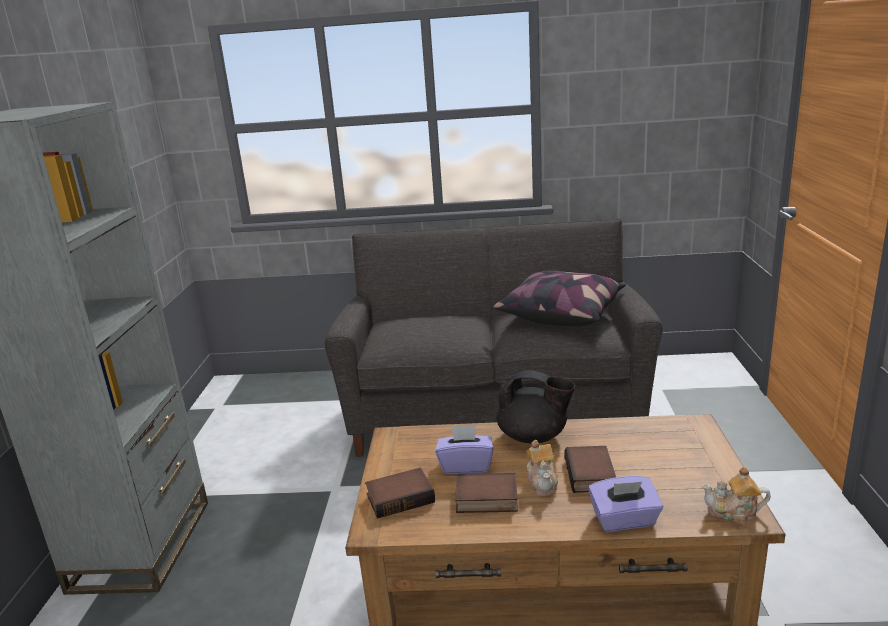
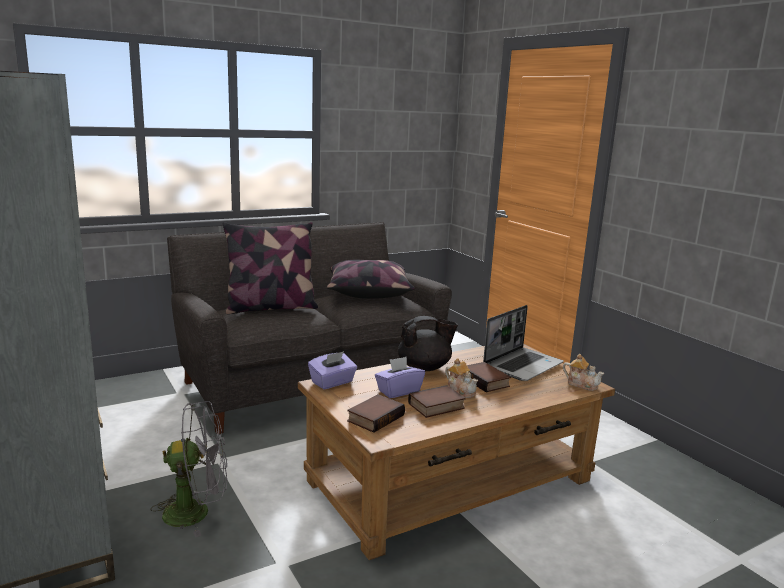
camera: 35 degrees left, 5 degrees down
(271, 542) = (197, 512): none -> grey fan
(429, 325) = (271, 308): none -> pillow
(624, 520) = (531, 399): purple tissue box -> purple tissue box (332, 382)
(674, 459) = (522, 365): none -> laptop
(733, 512) = (581, 384): teapot -> teapot turned 120 degrees counterclockwise

